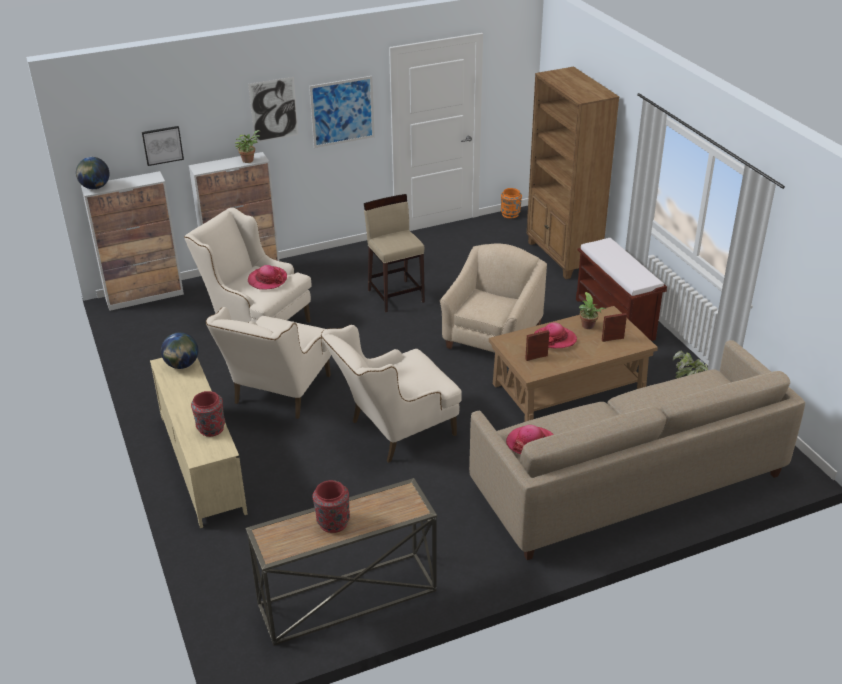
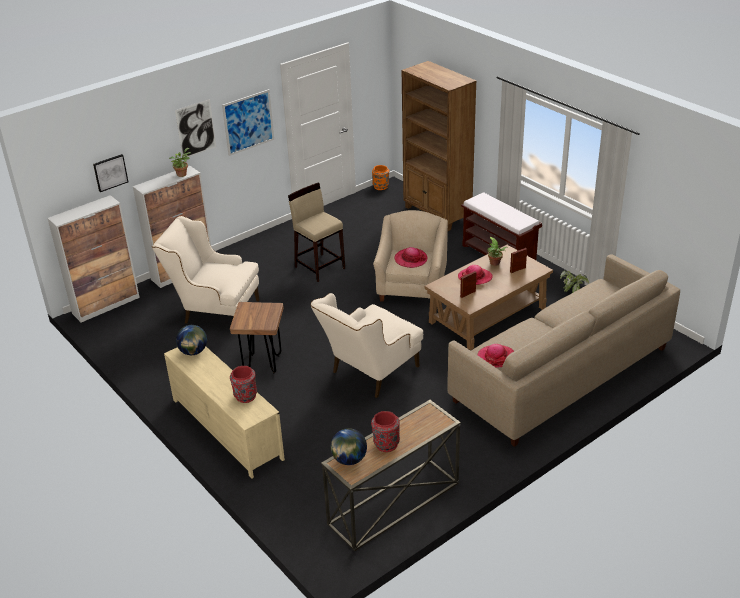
camera: 15 degrees left, 0 degrees up
(95, 187) = (61, 217): globe -> globe (349, 460)
(267, 280) = (225, 271): hat -> hat (411, 259)
(278, 395) = (262, 364): beige armchair -> brown stool

